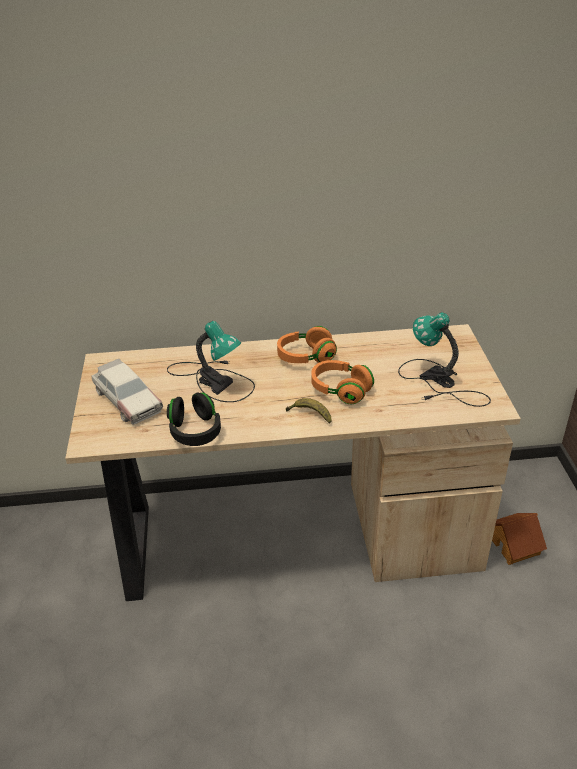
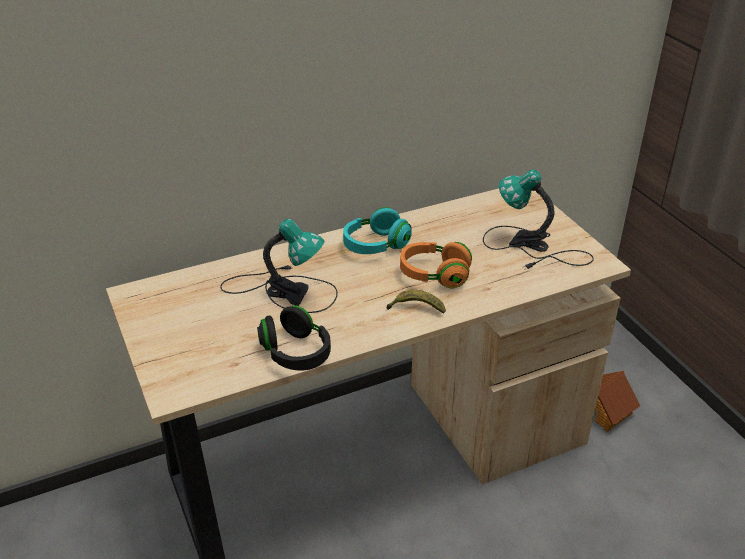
camera: 20 degrees left, 0 degrees up
(127, 400) = (192, 333): toy car -> none
(306, 357) = (375, 245): orange headphones -> turquoise headphones

